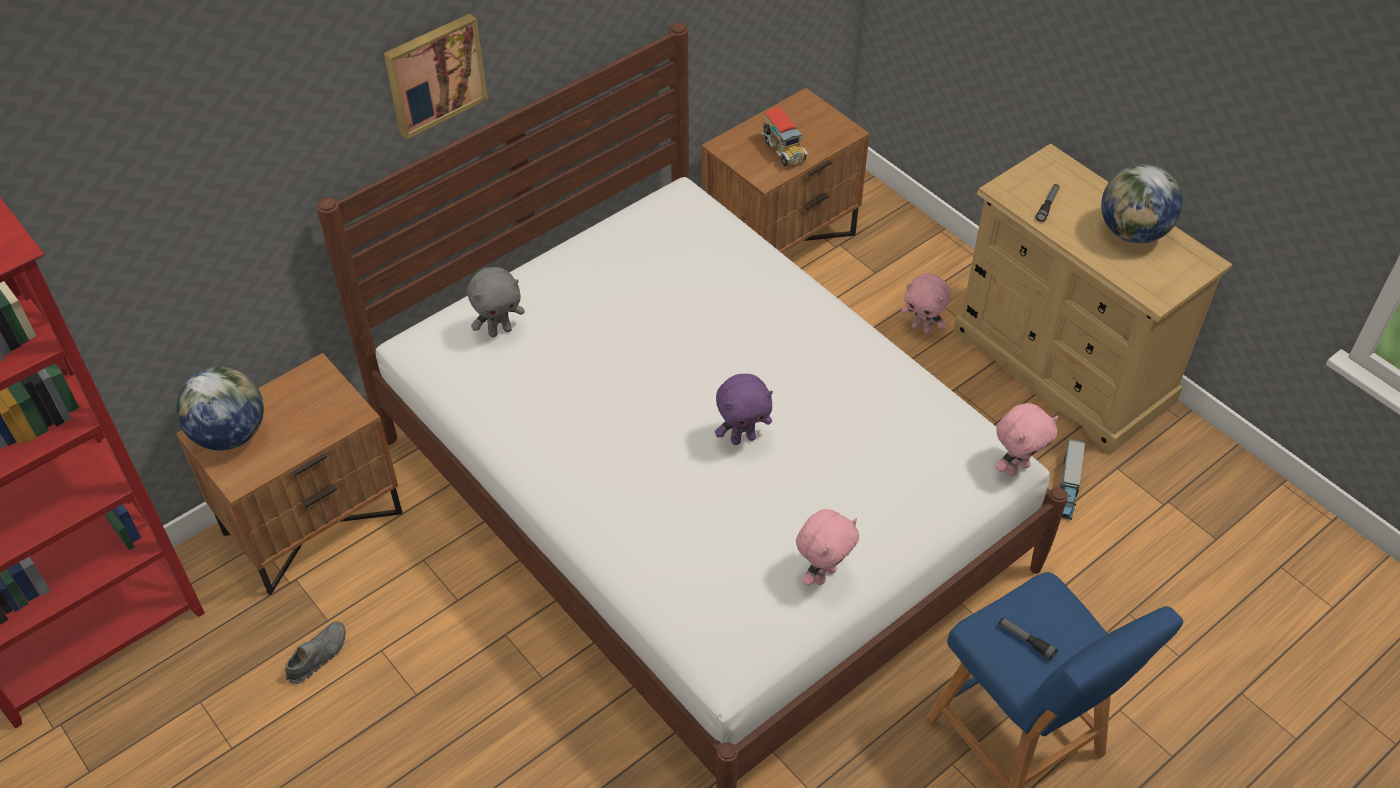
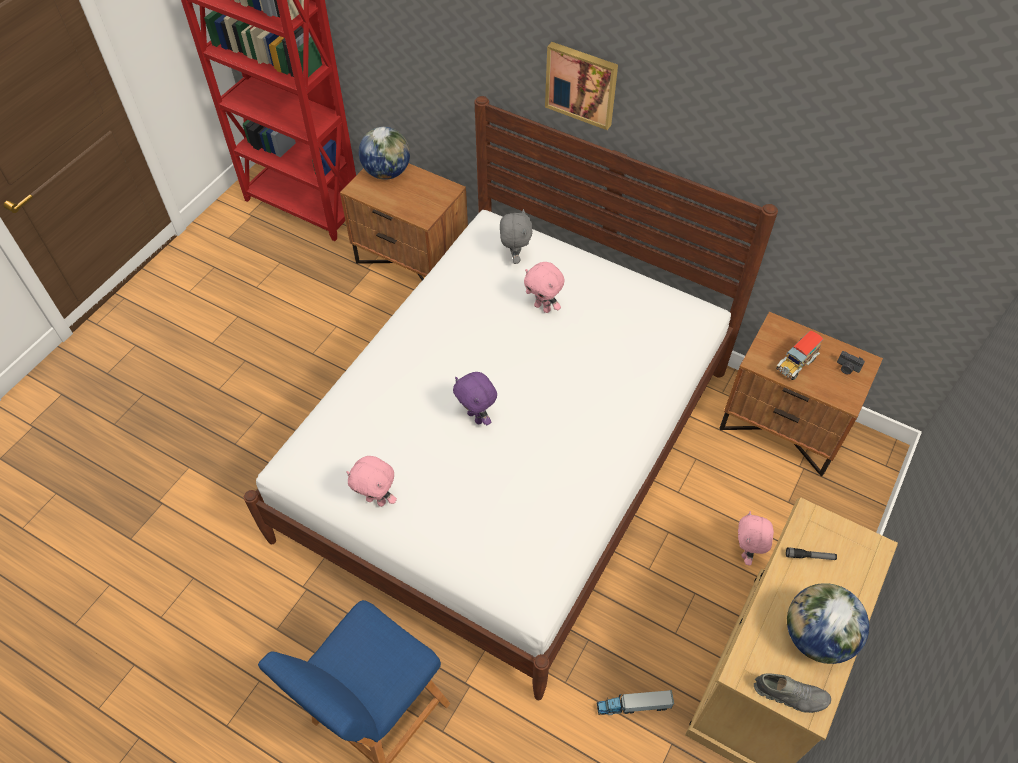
camera: 70 degrees right, 5 degrees up
(317, 656) = (323, 299): grey shoe -> grey shoe (790, 694)
(500, 330) = (515, 257): grey plush toy -> grey plush toy turned 135 degrees counterclockwise
(807, 117) = (847, 368): none -> camera
(1016, 467) = (529, 611): pink plush toy -> pink plush toy (543, 307)
(1026, 640) = (360, 651): flashlight -> none

